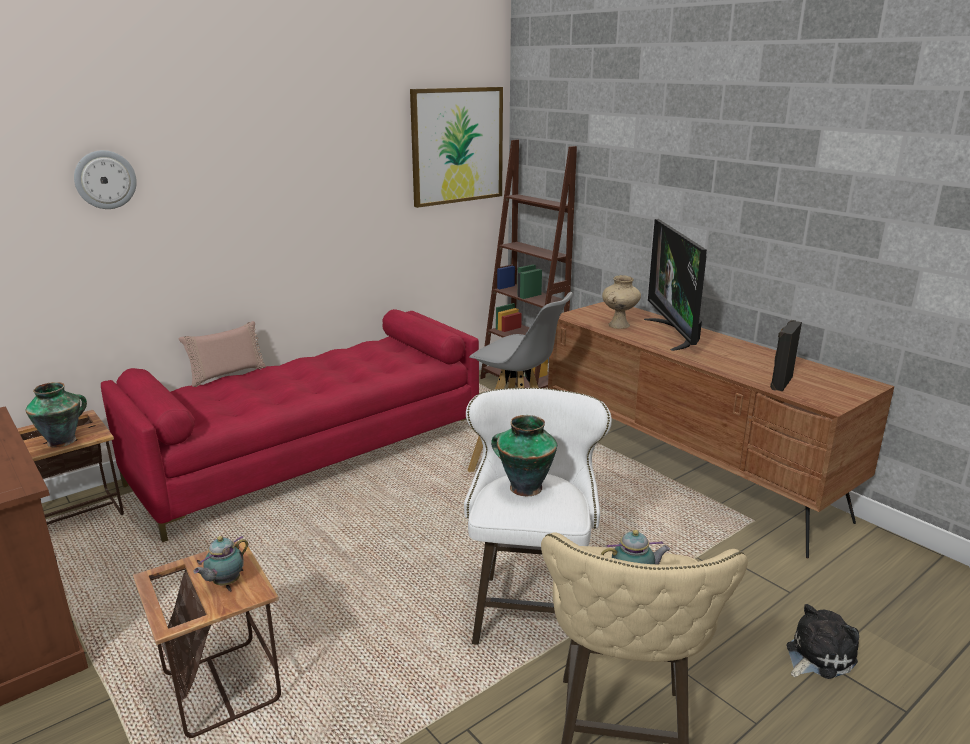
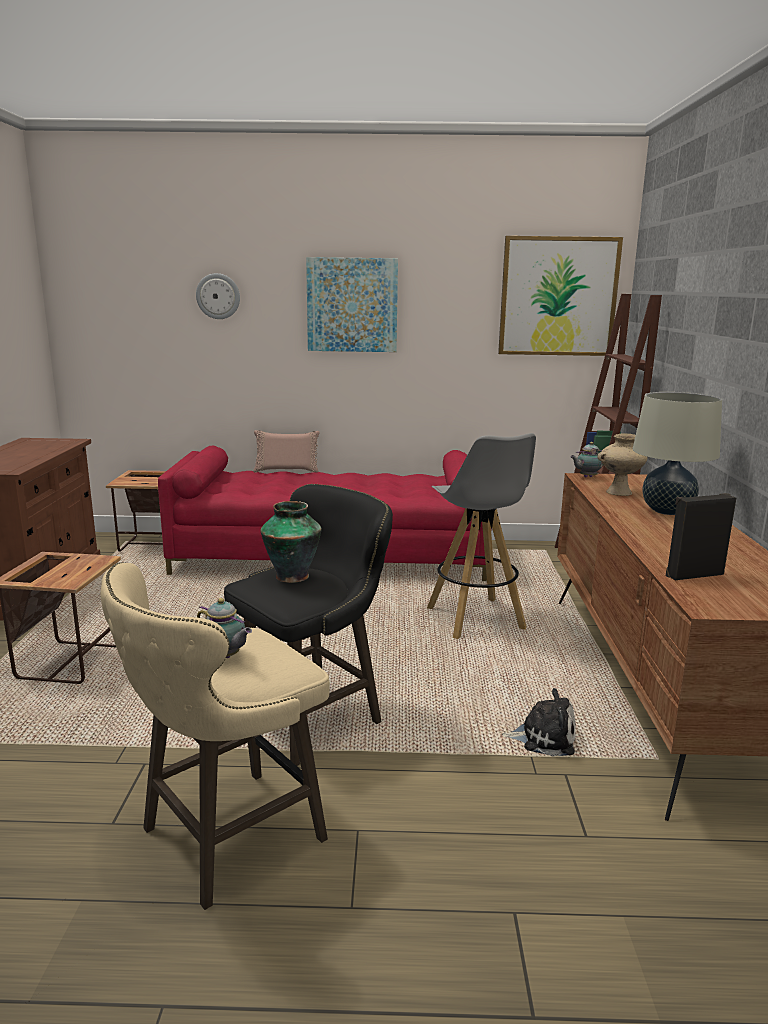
camera: 40 degrees right, 5 degrees down
(63, 440) = (141, 481): vase -> none
(225, 583) = (67, 572): teapot -> teapot (586, 477)
(271, 173) = (352, 305): none -> picture
(530, 608) = (314, 717): white stool -> black stool
(674, 334) = (667, 511): television -> beige table lamp
(817, 656) = (515, 902): plush toy -> plush toy (543, 737)

